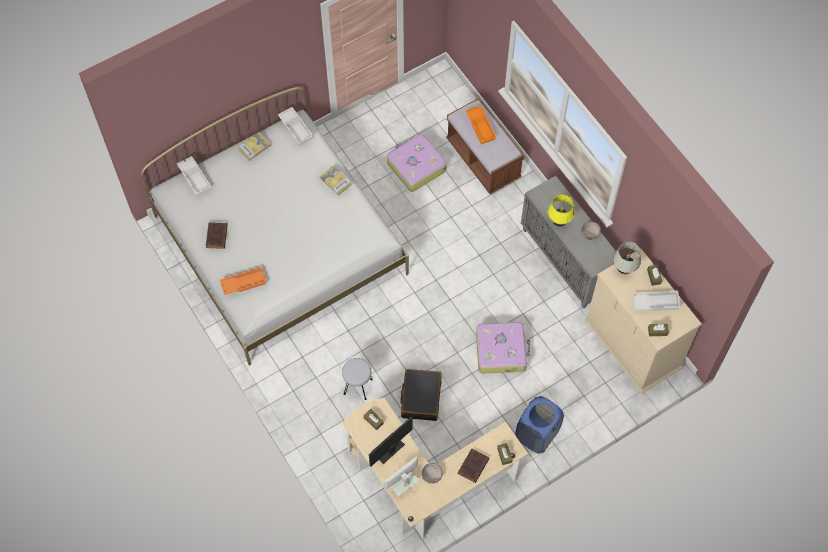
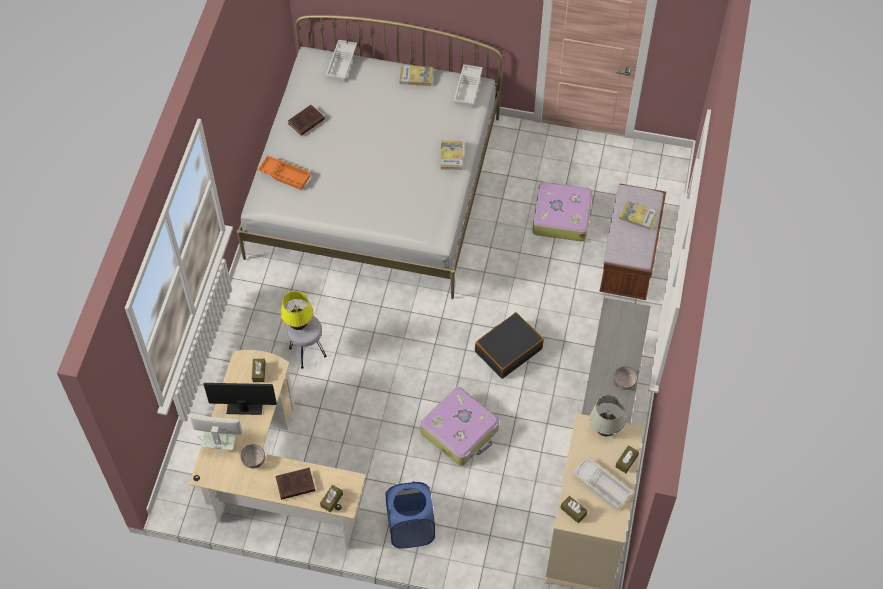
camera: 45 degrees right, 5 degrees down
(421, 398) = (348, 408): black suitcase -> black suitcase (508, 350)
(481, 126) = (638, 216): orange tray -> book
(559, 222) = (606, 348): yellow table lamp -> yellow table lamp (298, 325)

